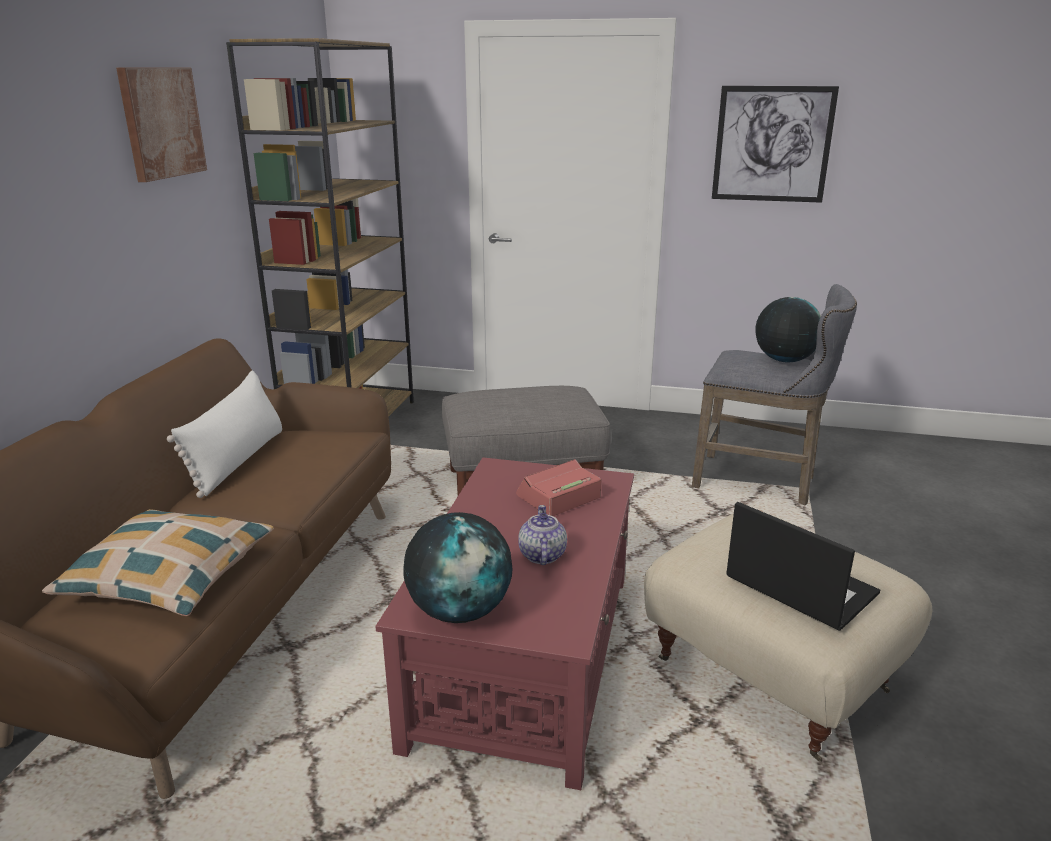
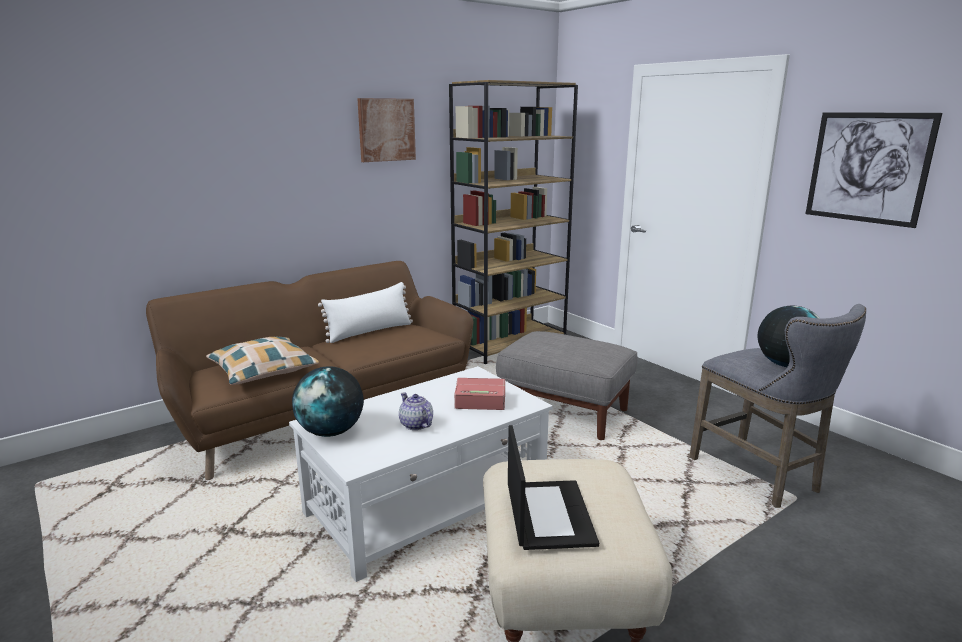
camera: 40 degrees right, 5 degrees down
(526, 656) = (428, 503): red coffee table -> white coffee table
(541, 555) = (415, 424): teapot -> teapot turned 75 degrees counterclockwise

